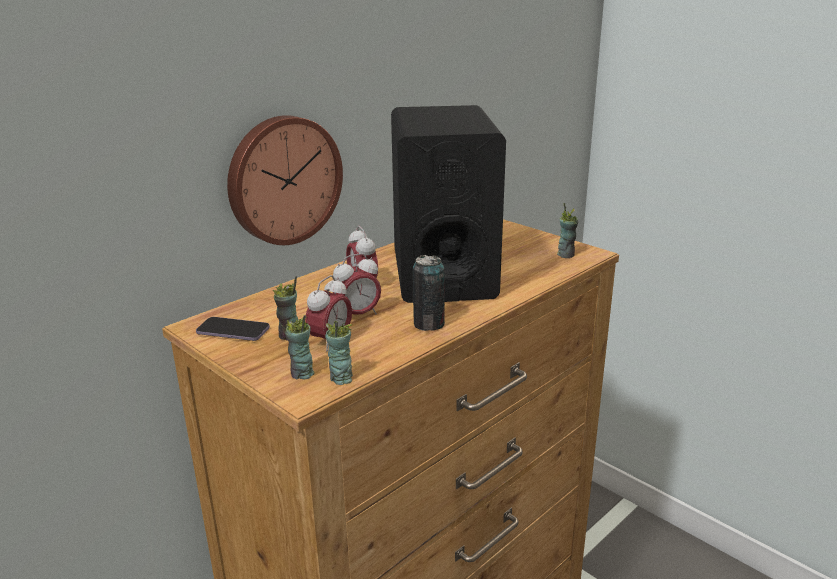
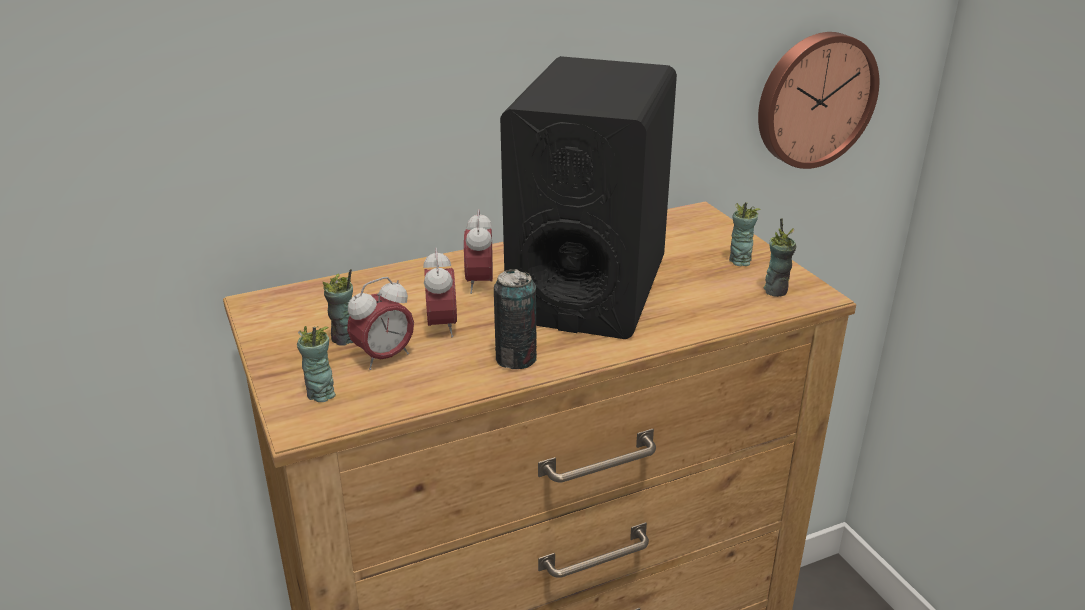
camera: 20 degrees right, 5 degrees up
(233, 331) = (289, 319): phone -> none
(283, 179) = (402, 135): wall clock -> wall clock (813, 99)
(341, 378) = (358, 411): cup -> cup (739, 261)
(358, 315) = (442, 327): alarm clock -> alarm clock turned 90 degrees counterclockwise

